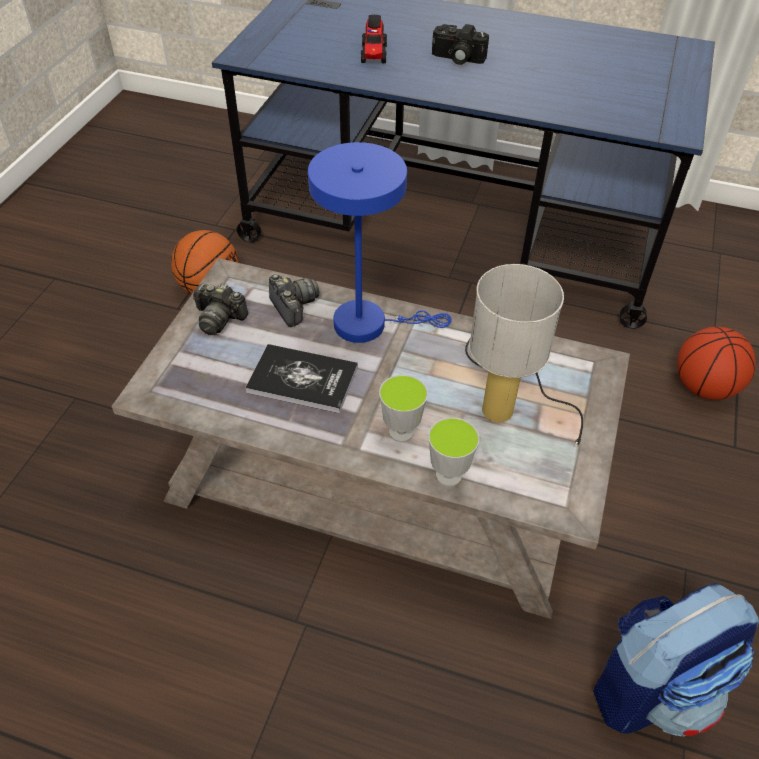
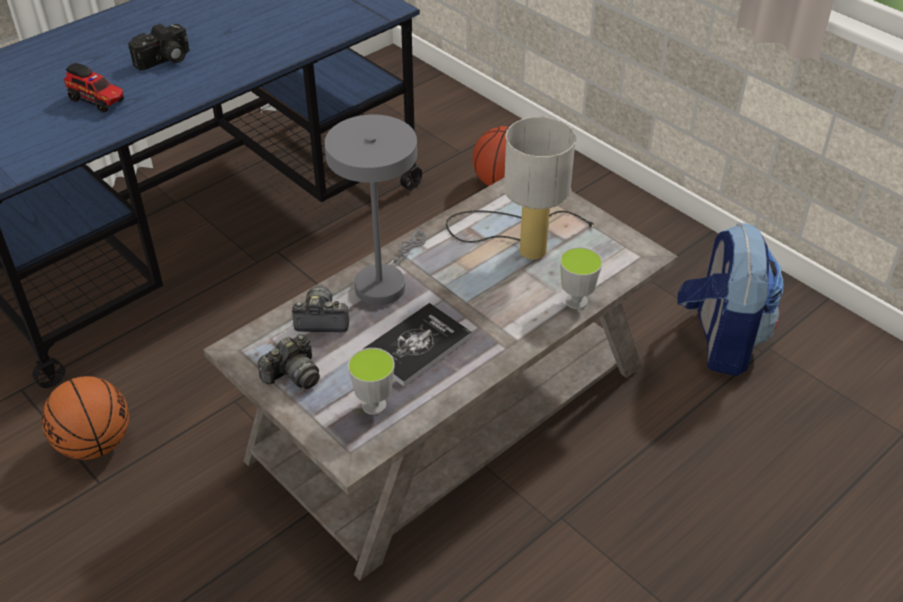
camera: 60 degrees left, 5 degrees down
(369, 323) = (383, 281): blue table lamp -> grey table lamp
(401, 432) = (517, 309): cup -> cup (374, 405)

